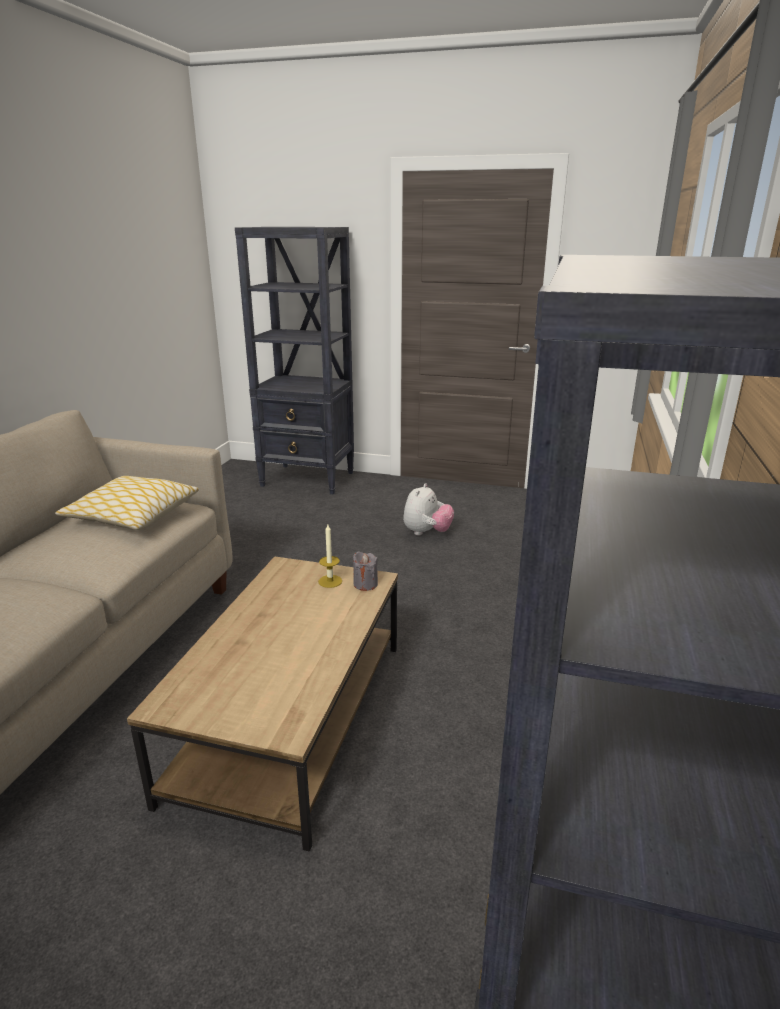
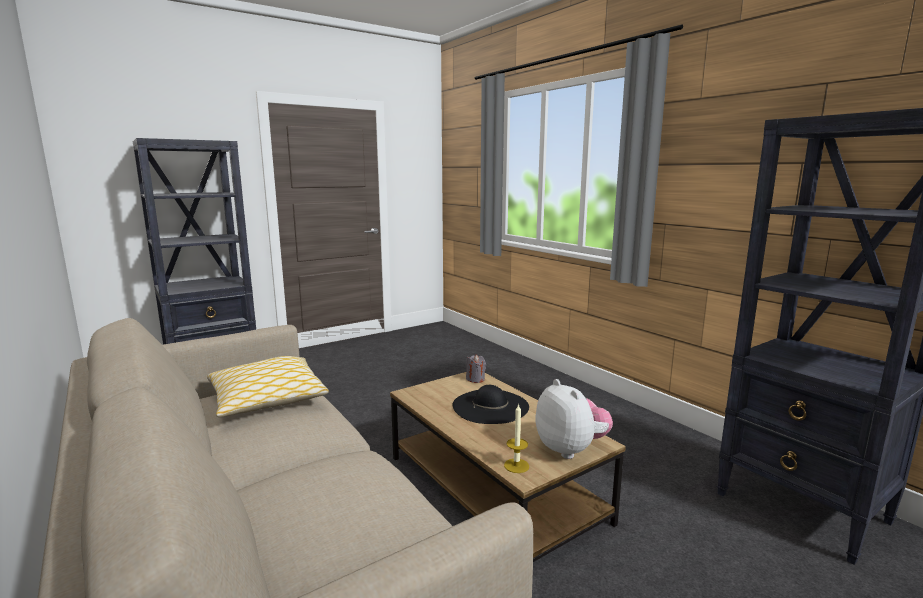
camera: 50 degrees left, 10 degrees down
(305, 621) = (490, 406): none -> black hat
(330, 581) = (455, 386): candle -> candle (516, 466)
(426, 533) = (374, 372): plush toy -> plush toy (570, 449)

